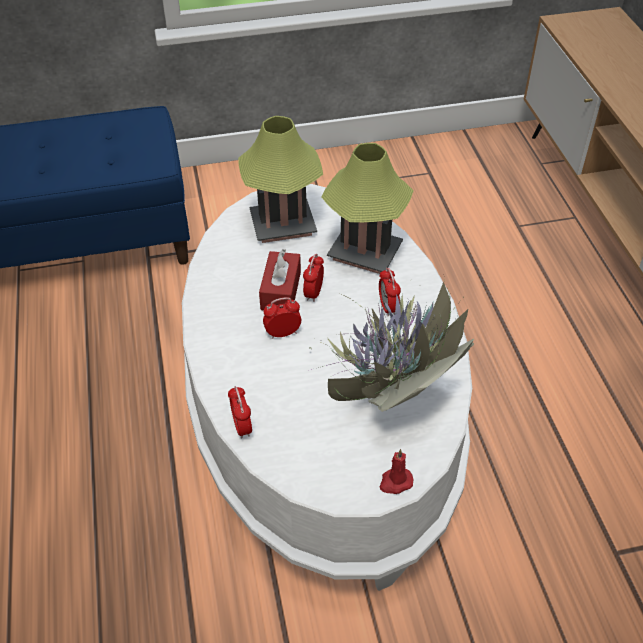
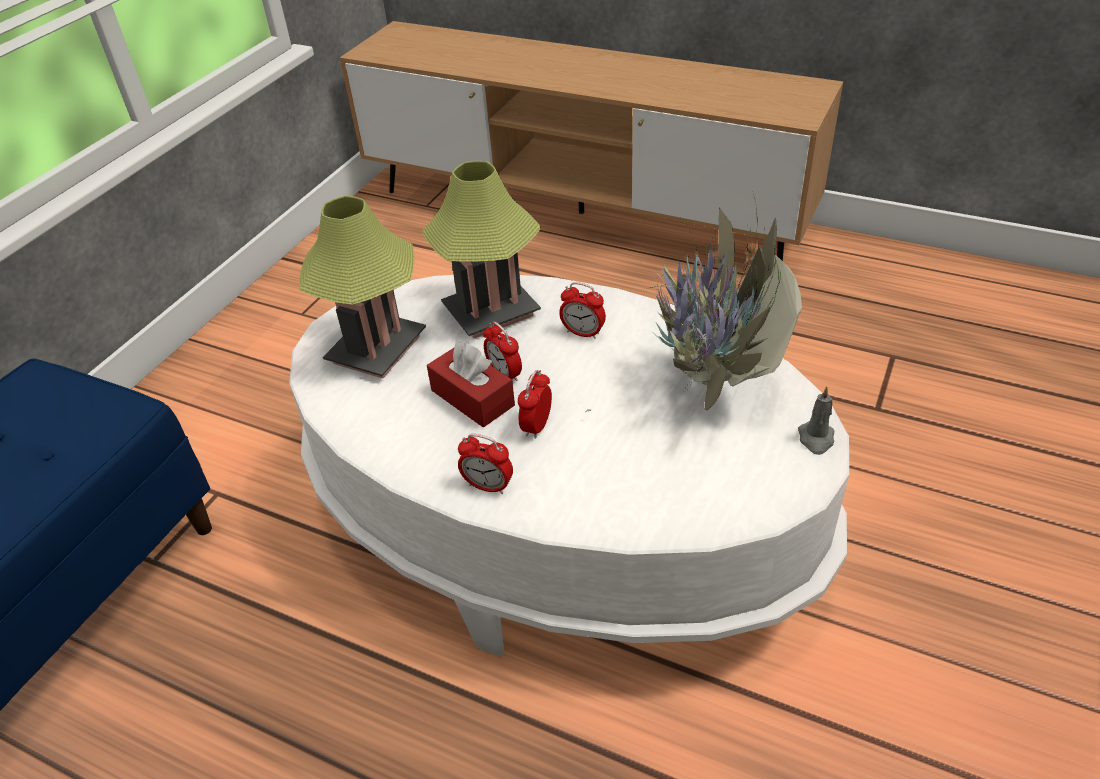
camera: 50 degrees left, 5 degrees down
(242, 427) = (641, 525): alarm clock -> alarm clock (488, 486)
(395, 482) = (816, 439): red candle -> grey candle

